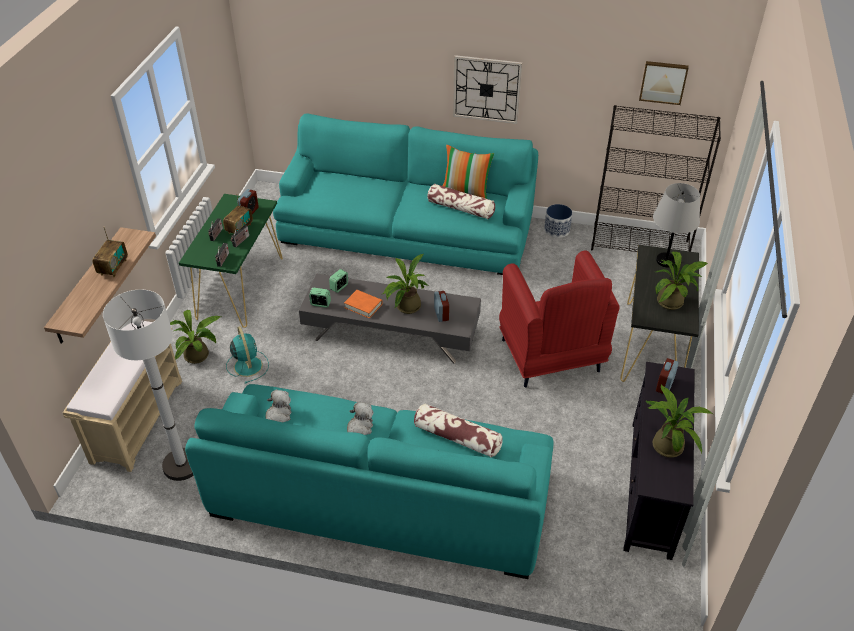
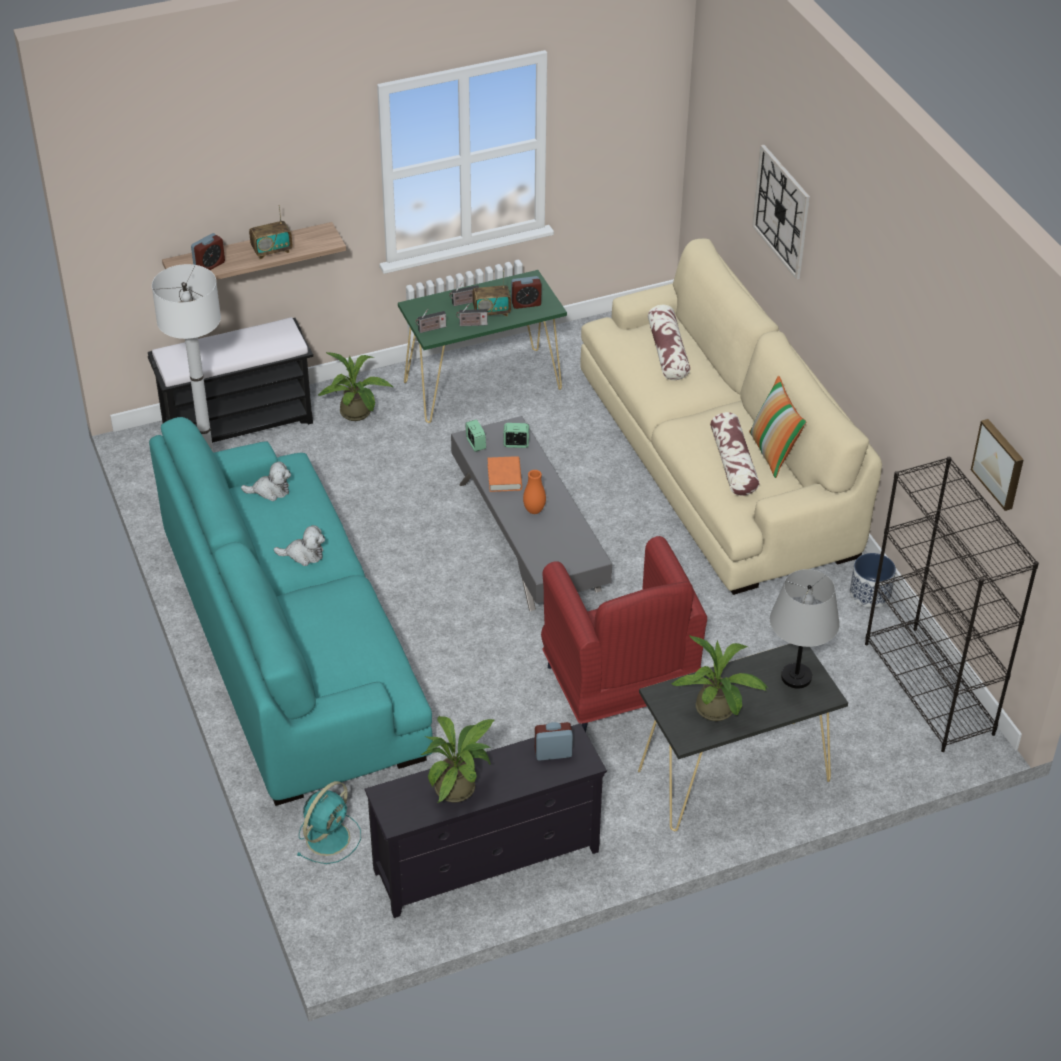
camera: 55 degrees right, 0 degrees up
(137, 419) = (239, 423): beige bench -> black bench
(247, 365) = (376, 455): turquoise fan -> turquoise fan (329, 836)
(405, 307) = (534, 510): potted plant -> orange vase
(406, 232) = (715, 462): turquoise sofa -> beige sofa
(441, 314) = (551, 544): alarm clock -> alarm clock (209, 265)
(457, 437) = (352, 631): pillow -> pillow (667, 352)
(486, 89) = (856, 337): wall clock -> wall clock (782, 211)
(551, 357) = (619, 689): red armchair -> red armchair turned 60 degrees counterclockwise

